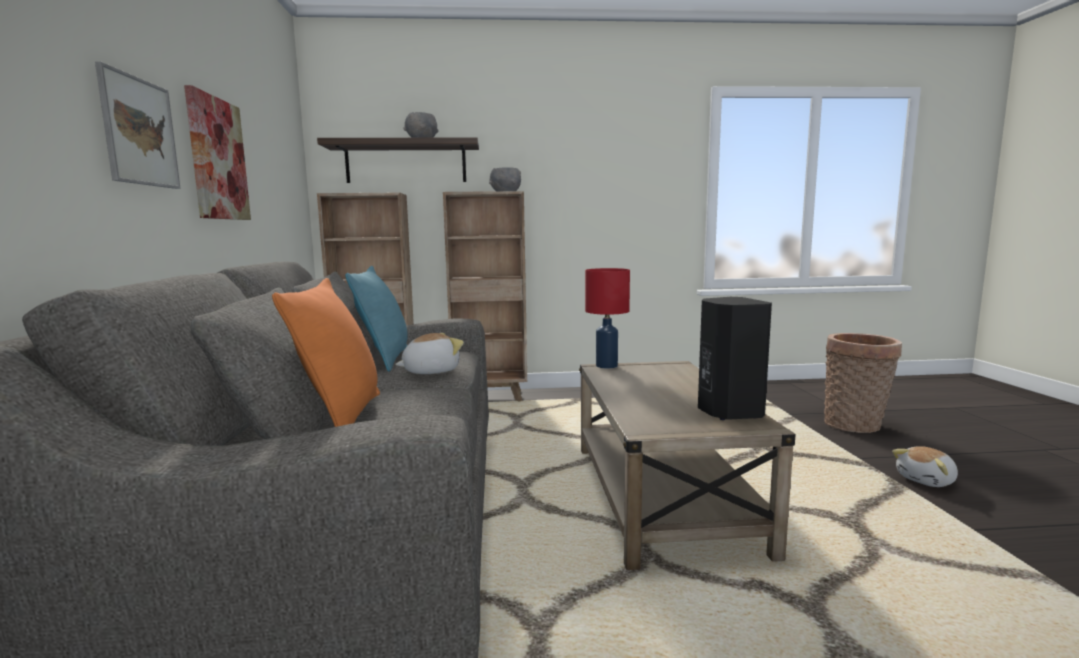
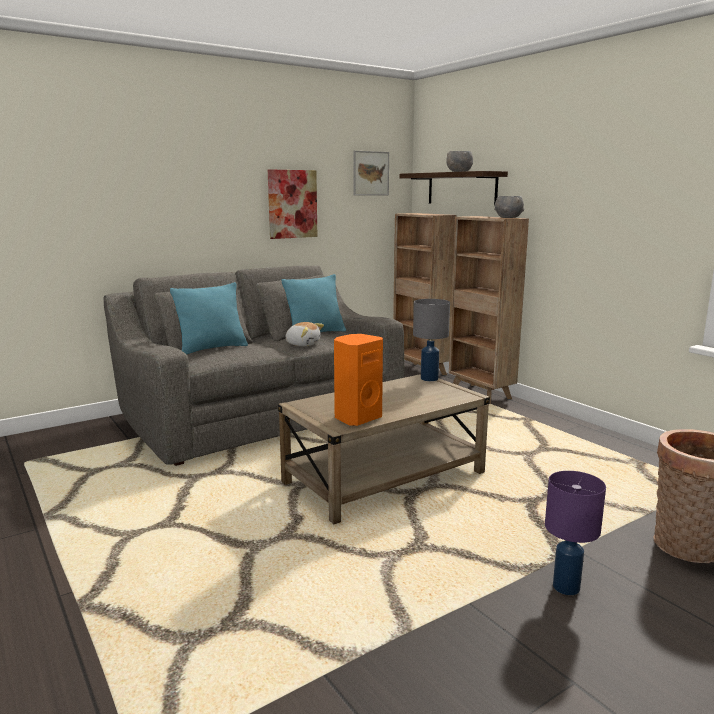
camera: 60 degrees right, 5 degrees up
(139, 131) = (228, 201): picture -> picture (371, 173)
(342, 417) = (212, 348): orange pillow -> turquoise pillow
(606, 366) = (428, 378): red table lamp -> grey table lamp
(727, 412) = (356, 418): black speaker -> orange speaker
(927, 480) = (566, 588): plush toy -> purple table lamp

